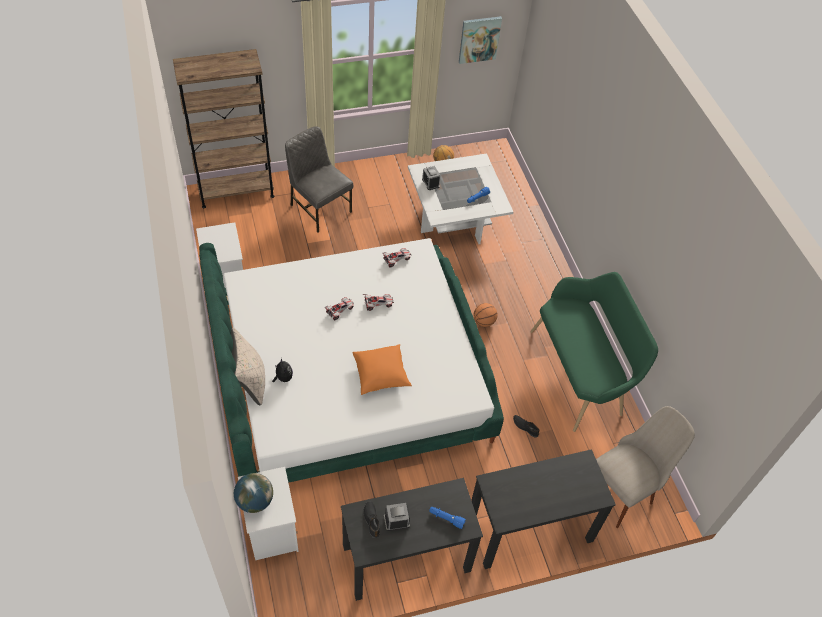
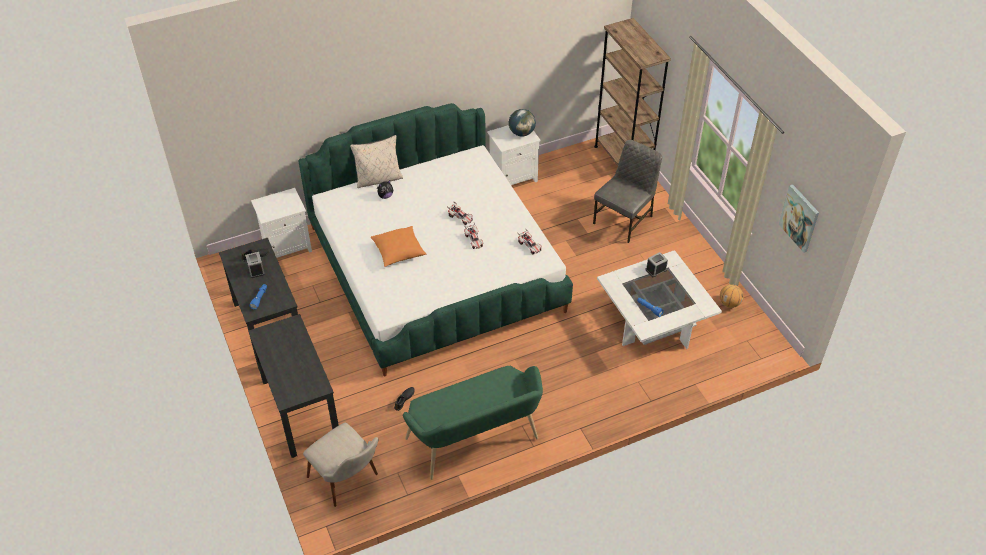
camera: 85 degrees right, 5 degrees down
(255, 501) = (275, 199): globe -> globe (521, 133)
(484, 322) = (520, 358): basketball -> none

